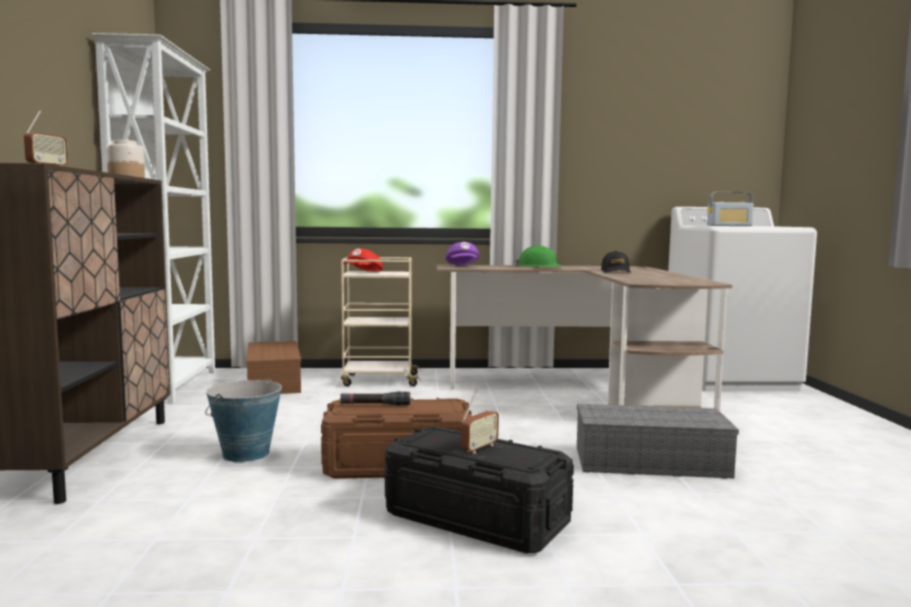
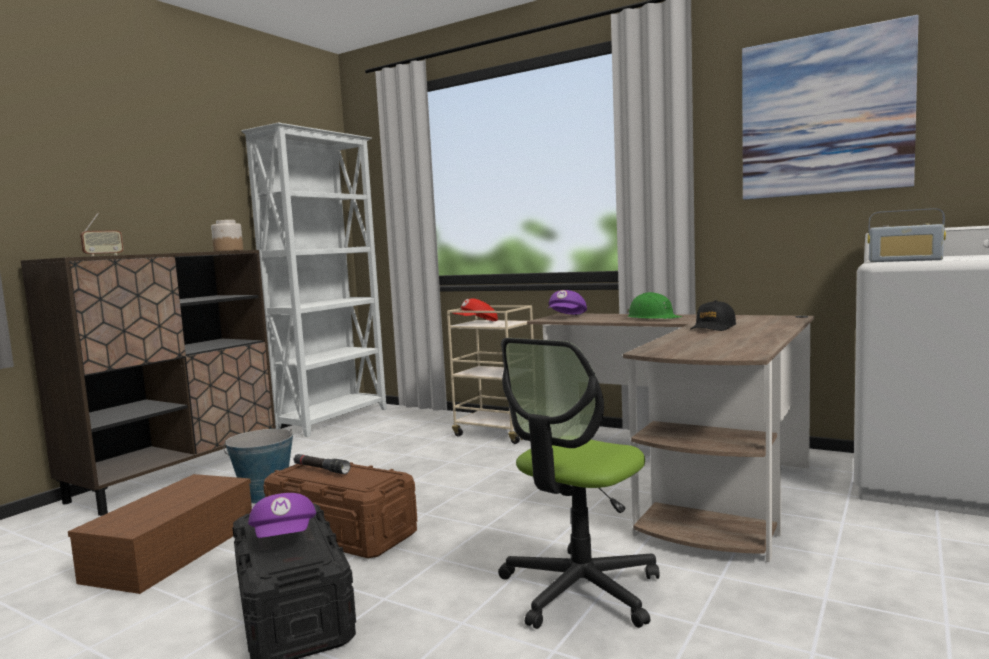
camera: 35 degrees right, 0 degrees up
(272, 382) = (409, 424): brown storage box -> brown storage box (173, 550)
(479, 448) = (285, 538): radio -> purple cap
(647, 119) = (824, 115): none -> picture
(648, 462) = (580, 590): grey storage box -> office chair

